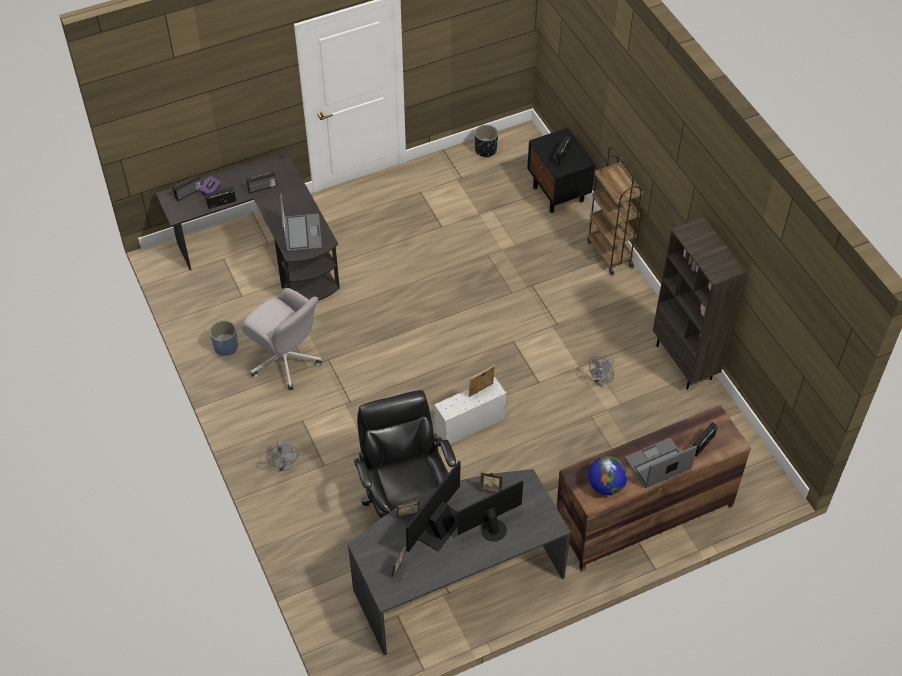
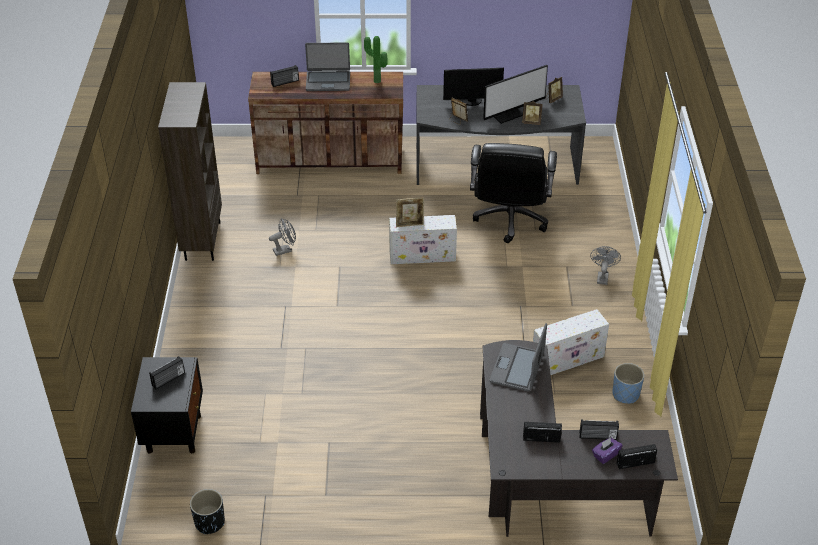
camera: 155 degrees left, 10 degrees down
(285, 362) = (568, 359): grey office chair -> white storage box
(606, 485) = (376, 81): globe -> potted plant
(609, 253) = (179, 351): brown cart -> none

